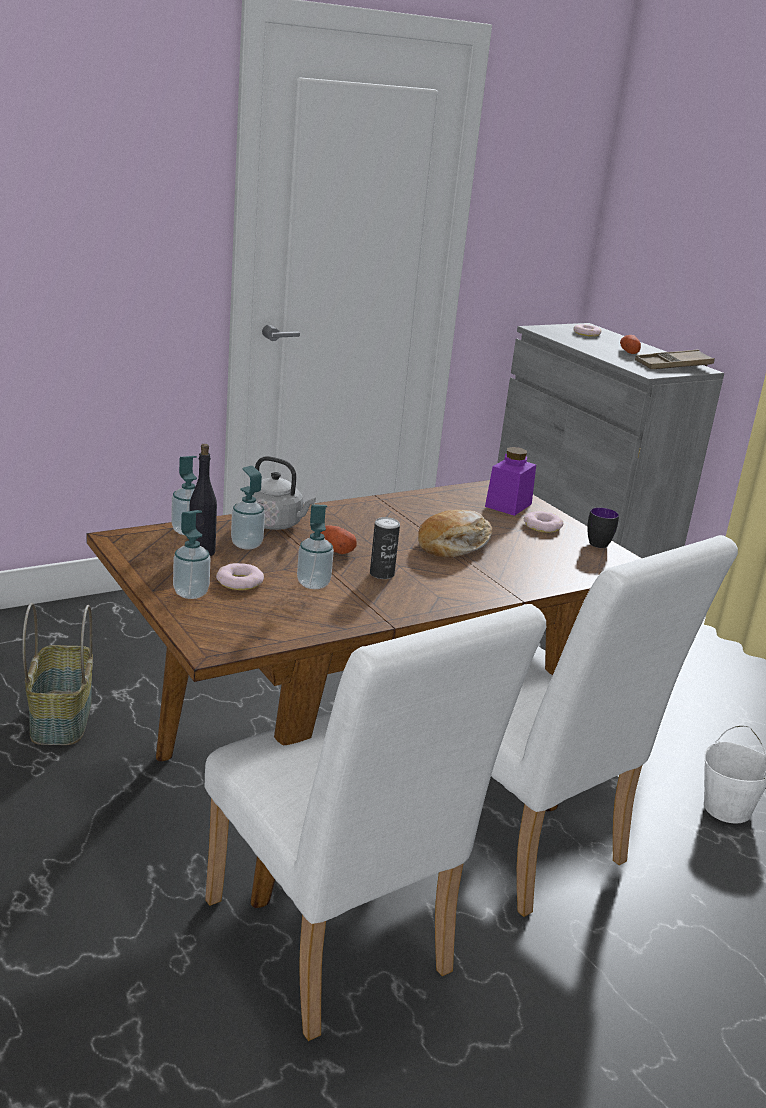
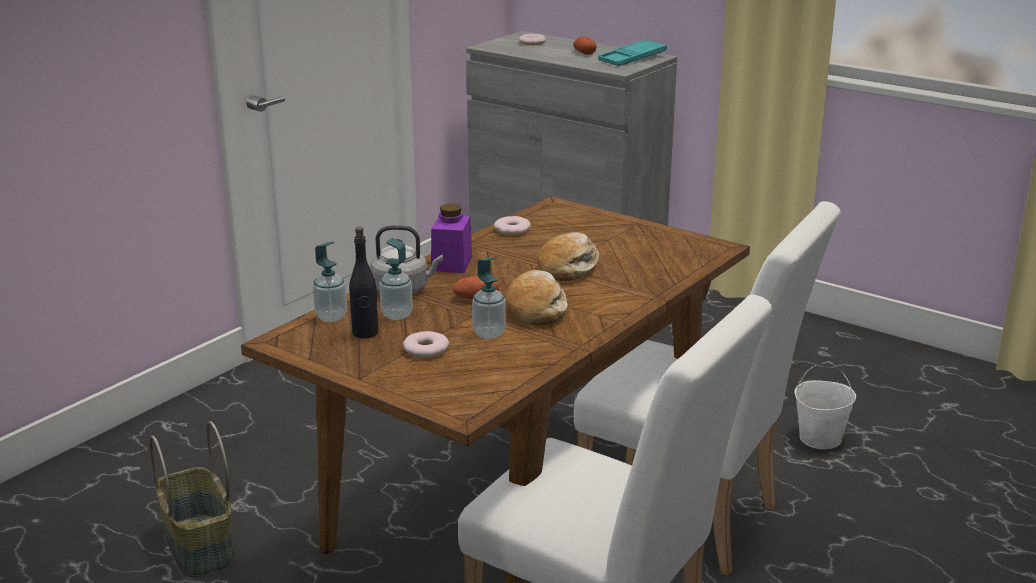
camera: 20 degrees left, 0 degrees up
(191, 593) = (395, 371): soap dispenser -> none
(382, 574) = (536, 309): can -> bread
(508, 505) = (577, 220): purple jar -> purple jar (452, 263)
(542, 526) = (622, 232): donut -> donut (512, 230)
(596, 542) = (675, 234): mug -> none
(673, 366) = (632, 58): brown tray -> turquoise tray

